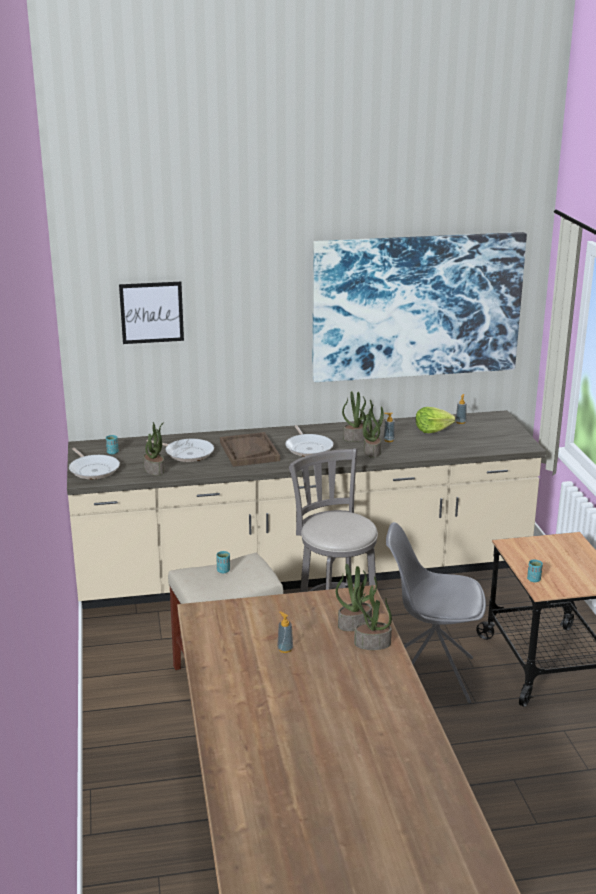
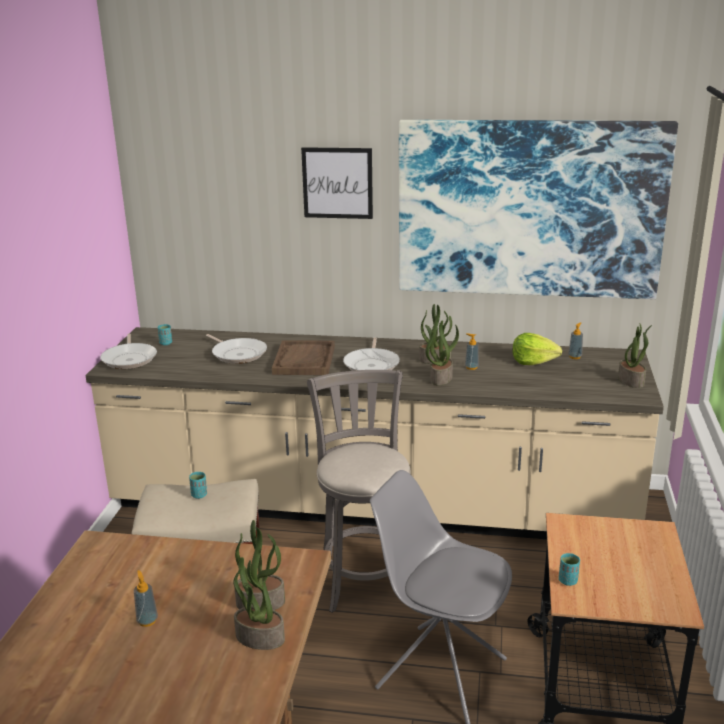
camera: 20 degrees right, 0 degrees up
(151, 312) = (218, 193): picture -> picture (337, 183)
(155, 470) = (188, 367): potted plant -> potted plant (631, 381)

